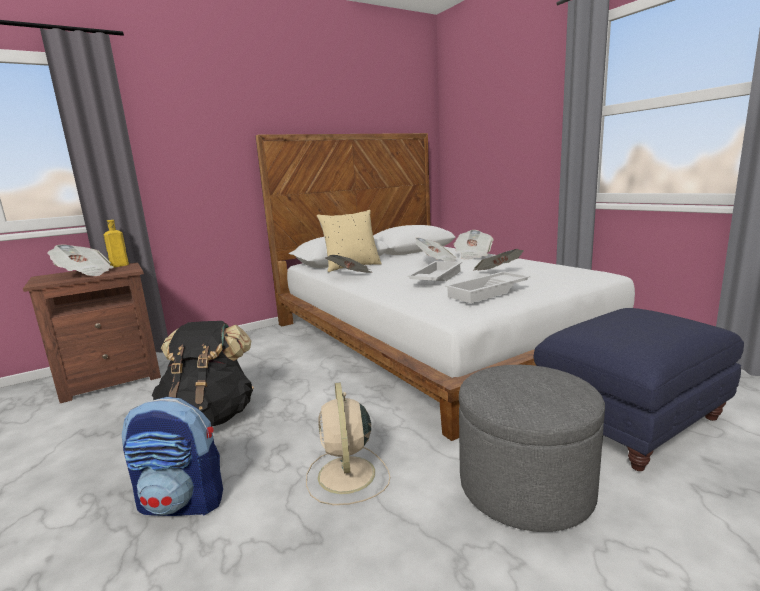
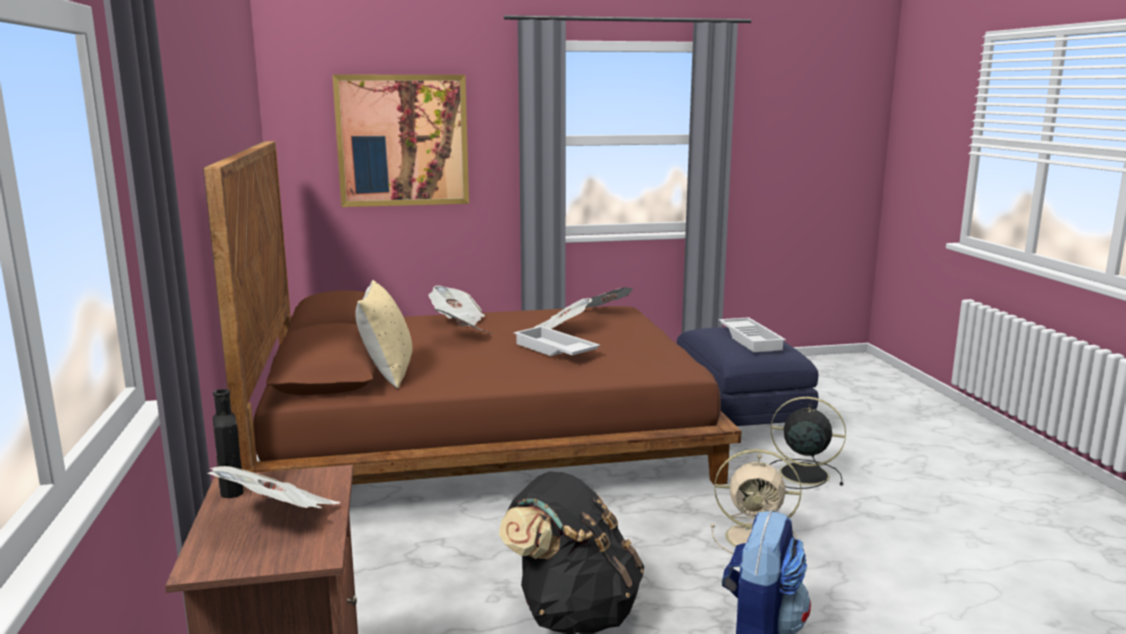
camera: 70 degrees left, 0 degrees up
(118, 266) = (232, 491): yellow bottle -> black bottle
(351, 276) = (456, 381): newspaper -> newspaper (605, 312)
(435, 337) = (484, 437): white bed -> brown bed
(488, 292) = (642, 345): white tray -> white tray (751, 339)
(499, 126) = (402, 140): none -> picture
(525, 486) = (801, 474): grey ottoman -> black fan

